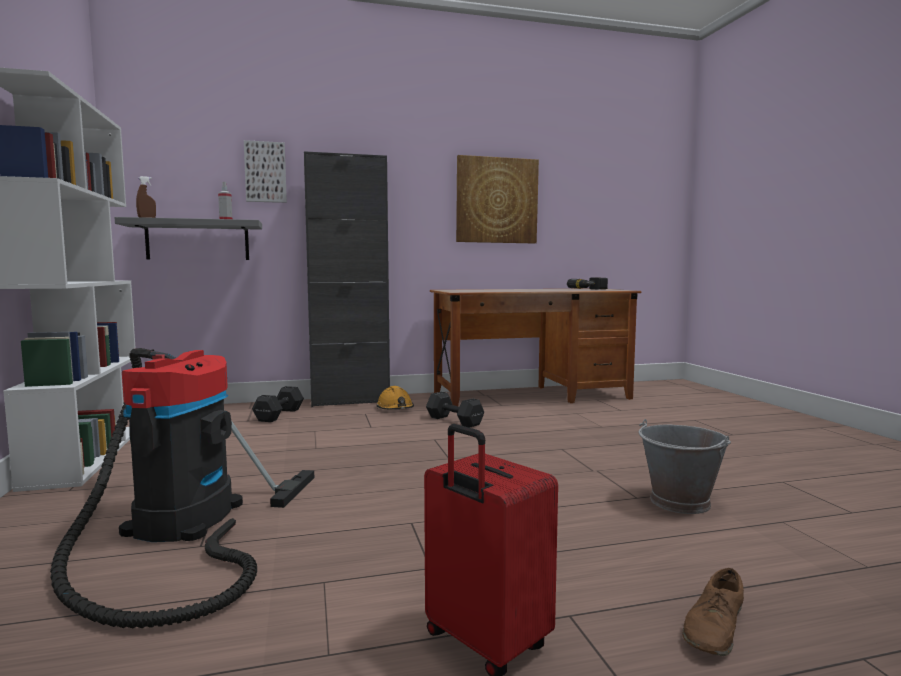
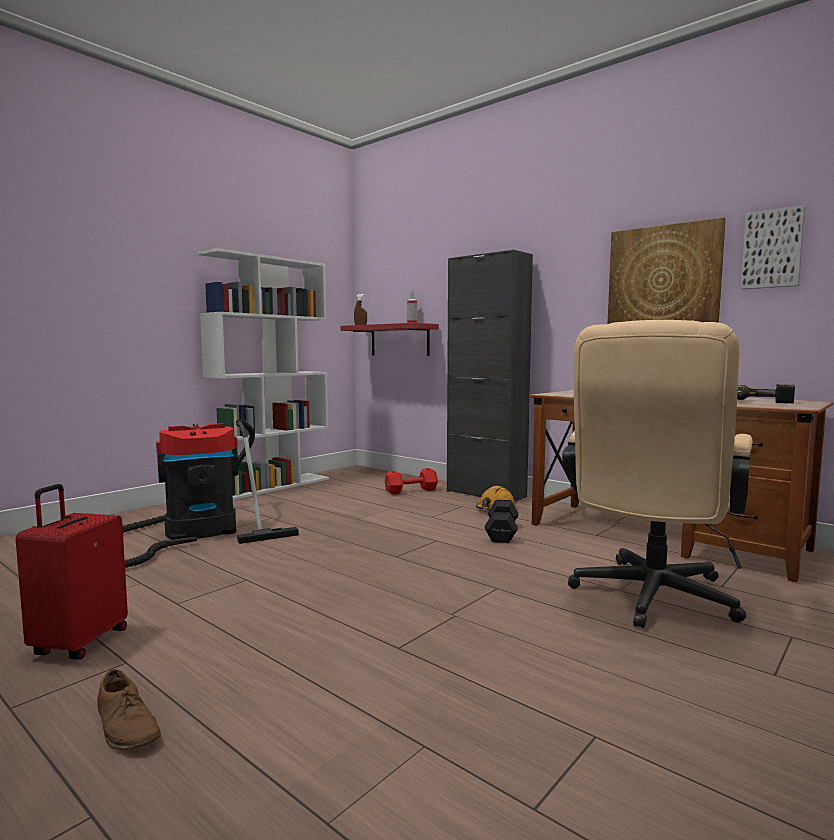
camera: 55 degrees right, 0 degrees up
(198, 240) = (399, 340): grey shelf -> red shelf
(265, 172) = (442, 279): picture -> picture (772, 249)
(278, 415) = (410, 491): black dumbbell -> red dumbbell
(624, 426) = (650, 600): none -> beige office chair
(680, 502) = (412, 672): grey bucket -> none
(715, 627) = (127, 725): brown shoe -> brown shoe turned 135 degrees counterclockwise

